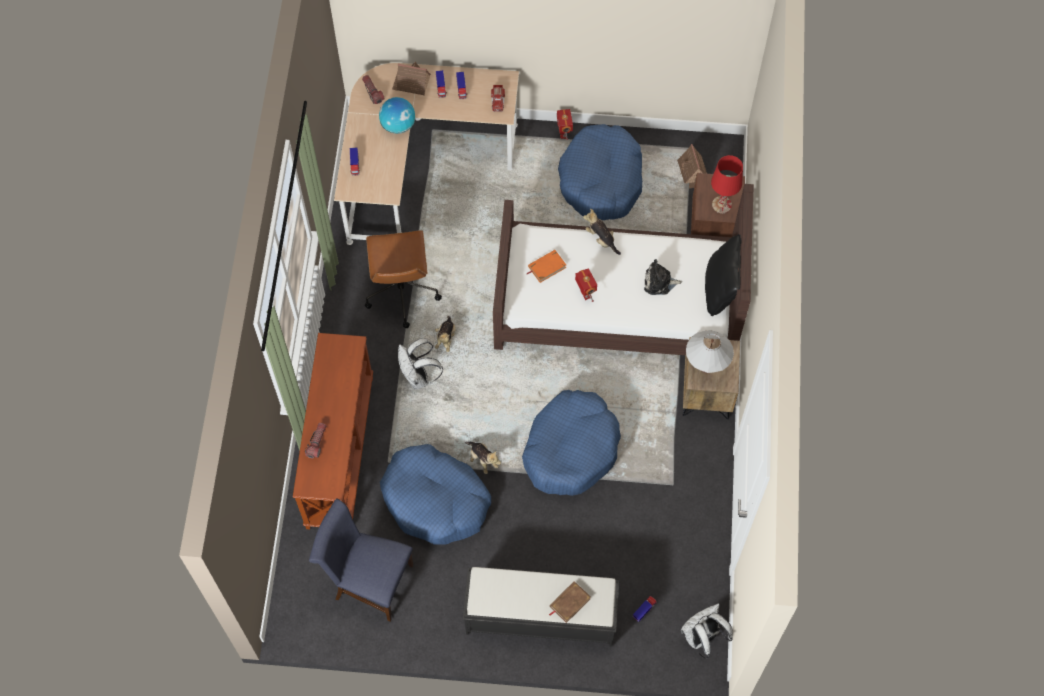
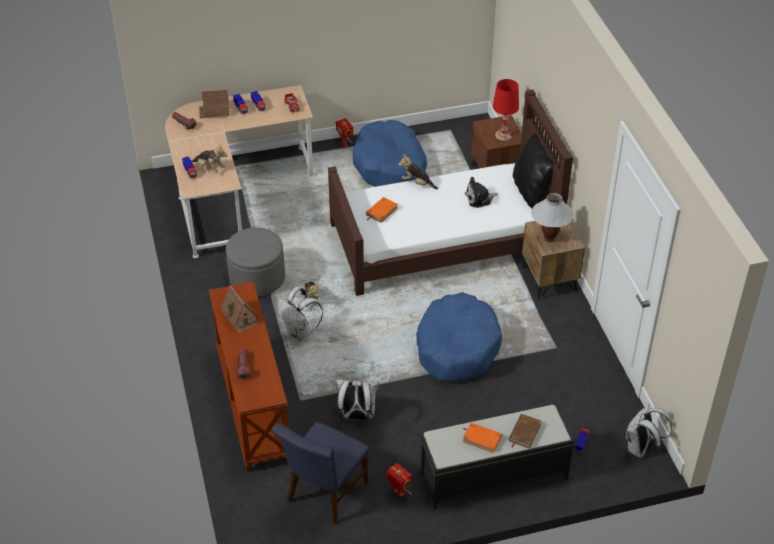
camera: 20 degrees left, 20 degrees down
(369, 581) = (324, 495): blue chair -> blue chair turned 60 degrees counterclockwise
(398, 125) = (216, 139): globe -> none
(401, 292) = (257, 278): brown office chair -> grey ottoman
(435, 500) = (357, 416): blue dog bed -> white backpack
(482, 460) = (384, 375): plush toy -> plush toy (210, 168)
(524, 595) = (482, 439): none -> orange book
(585, 294) = (423, 221): toy robot -> toy robot (399, 493)
(693, 172) = (460, 144): toy house -> toy house (240, 317)

